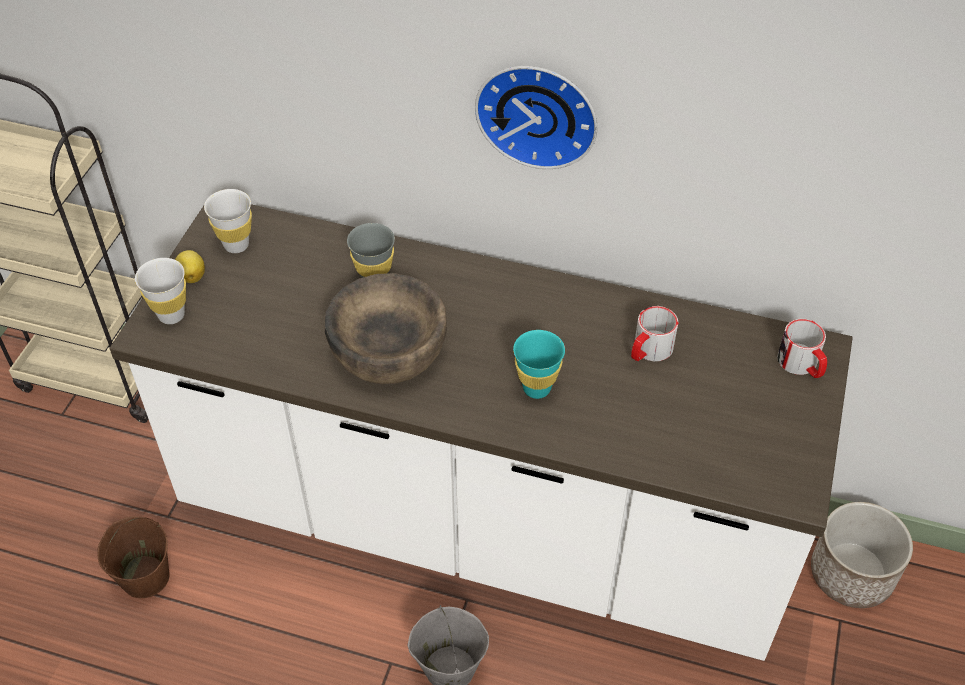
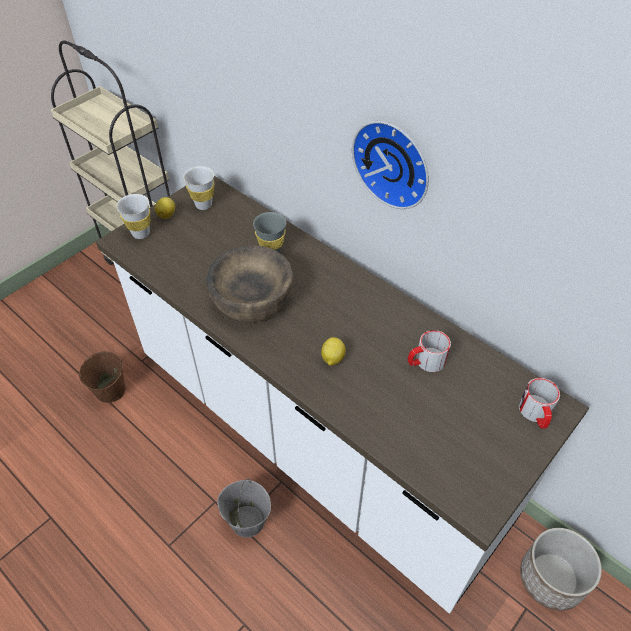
camera: 25 degrees right, 0 degrees up
(536, 388) = (332, 359): turquoise cup -> lemon

